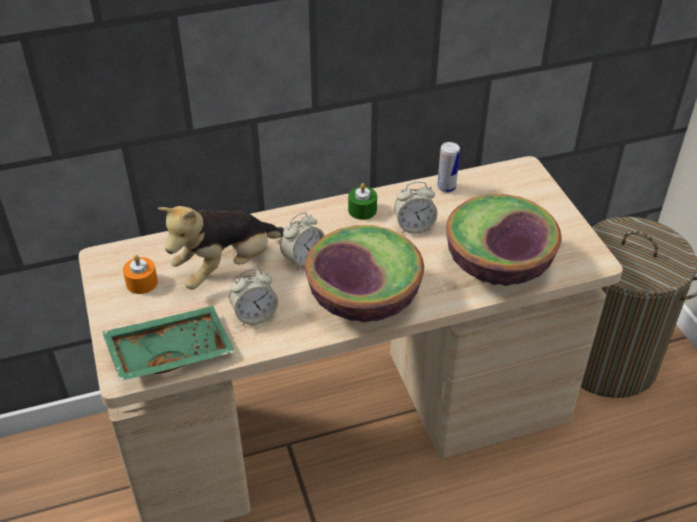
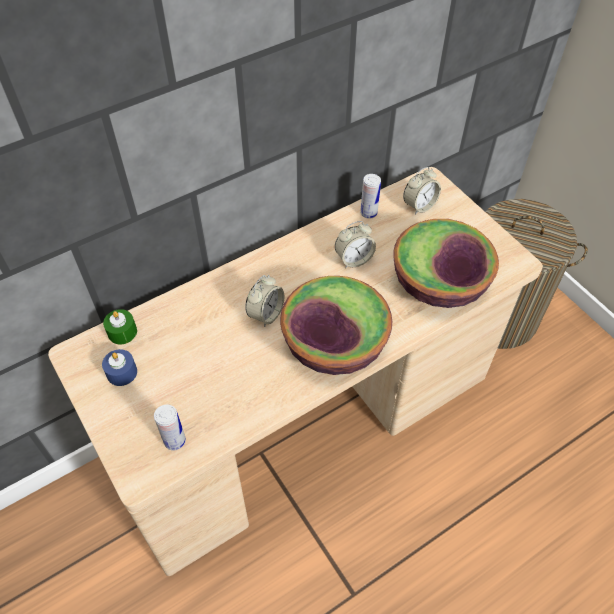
camera: 15 degrees left, 10 degrees up
(142, 282) = (122, 372): orange candle -> blue candle
(170, 351) = (175, 441): green tray -> can
(226, 267) = (197, 338): plush toy -> none
(255, 316) = (241, 384): alarm clock -> alarm clock (419, 205)
(362, 210) = (302, 251): green candle -> green candle (122, 332)

